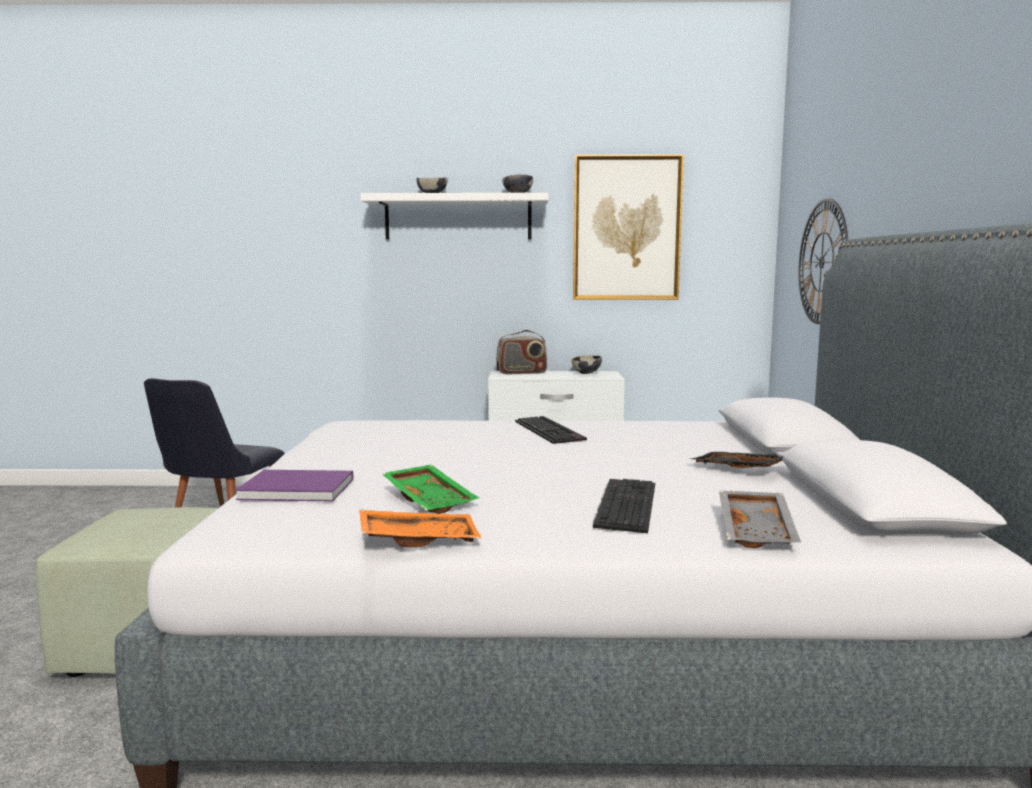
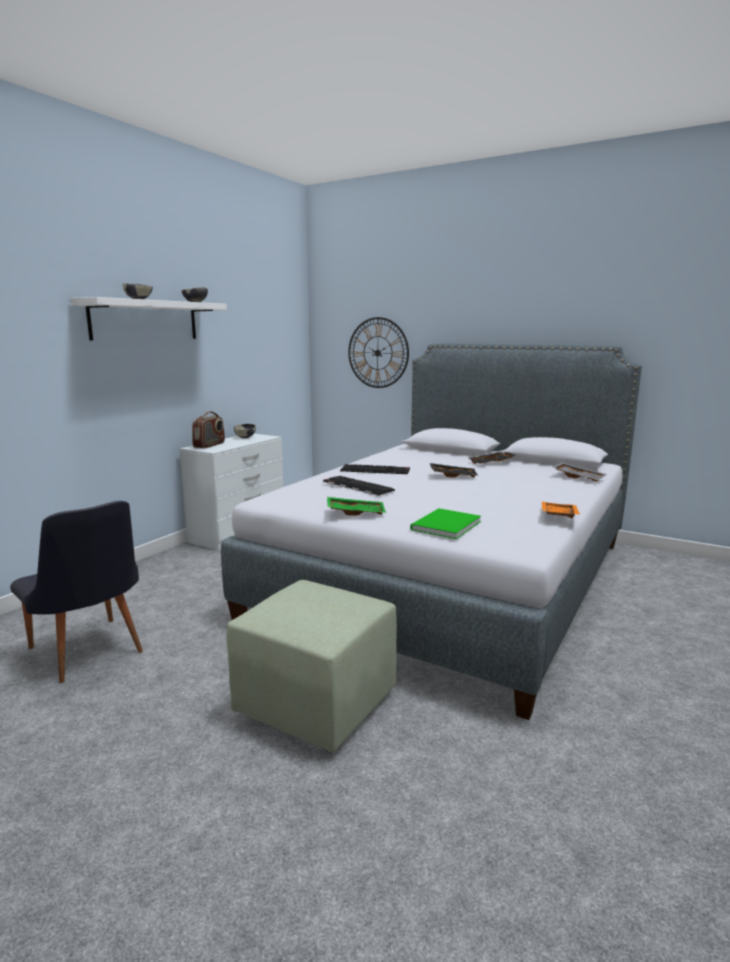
camera: 60 degrees left, 5 degrees up
(295, 488) = (443, 526): purple book -> green book
(431, 500) = (494, 506): green tray -> green tray (355, 512)
(587, 461) = (453, 475): none -> black tray
(624, 504) = (530, 484): keyboard -> keyboard (356, 486)
(626, 228) = (246, 330): picture -> none

